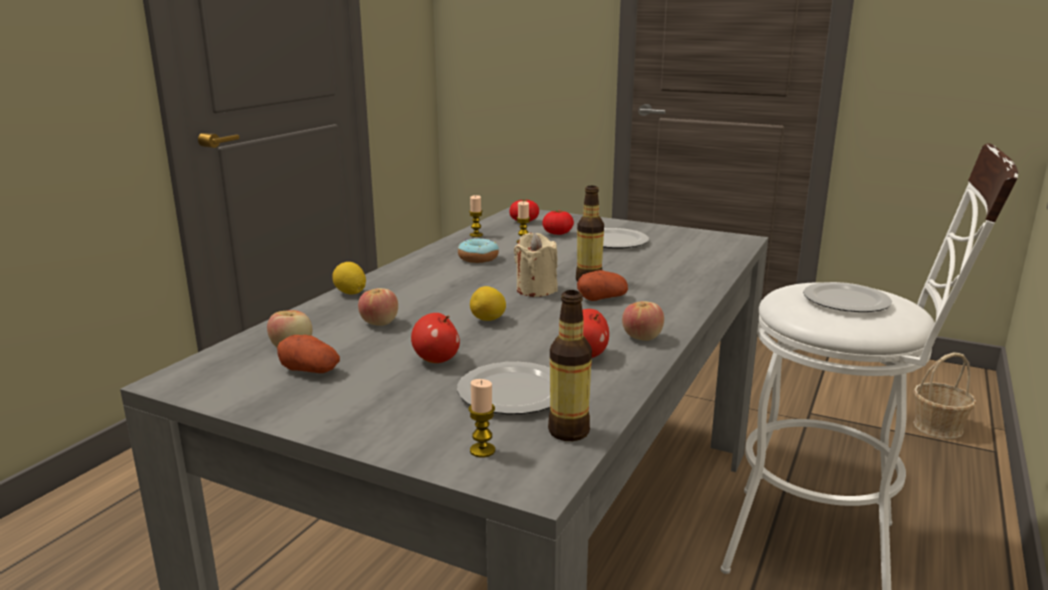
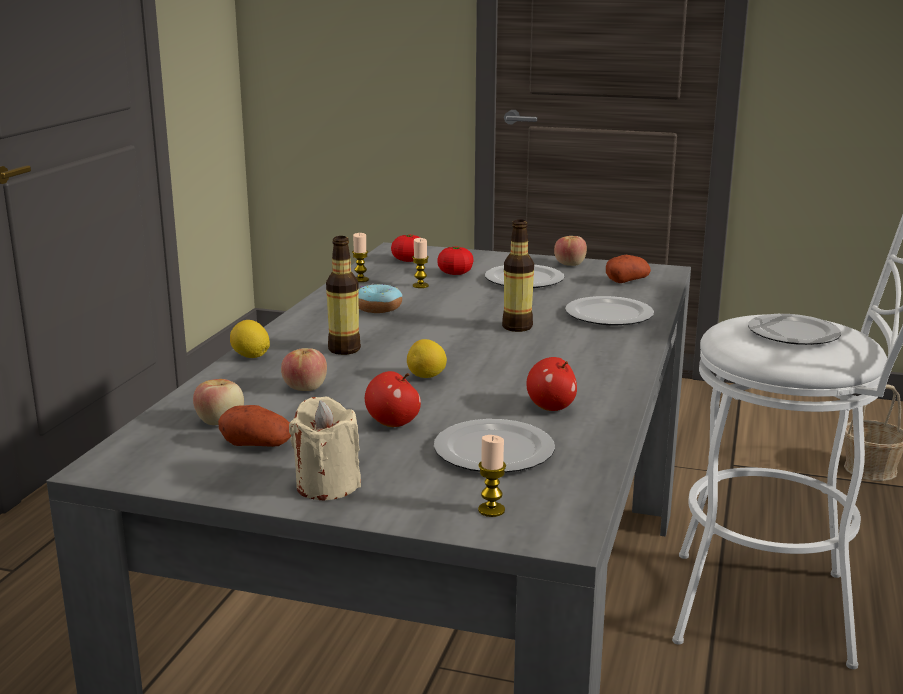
camera: 10 degrees left, 0 degrees up
(536, 290) = (463, 340): beige candle -> beige candle (327, 485)
(568, 432) = (570, 485): bottle -> bottle (344, 349)
(602, 298) = (540, 346): potato -> potato (627, 281)
(642, 337) = (602, 385): apple -> apple (569, 264)
(676, 275) = (610, 315): none -> plate

